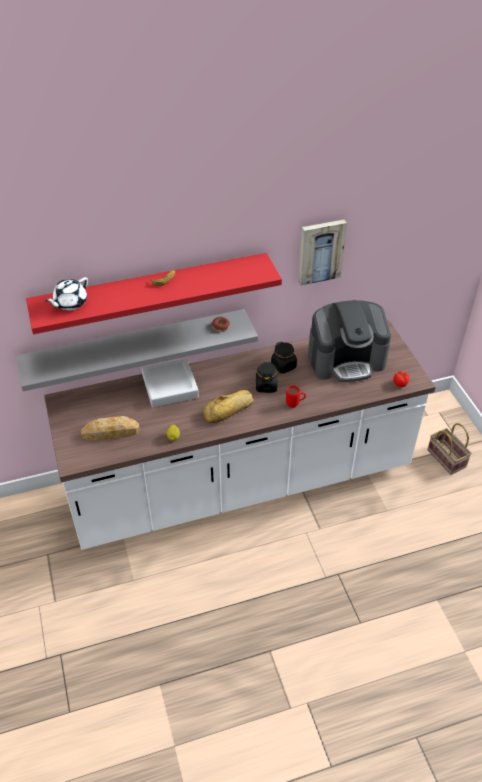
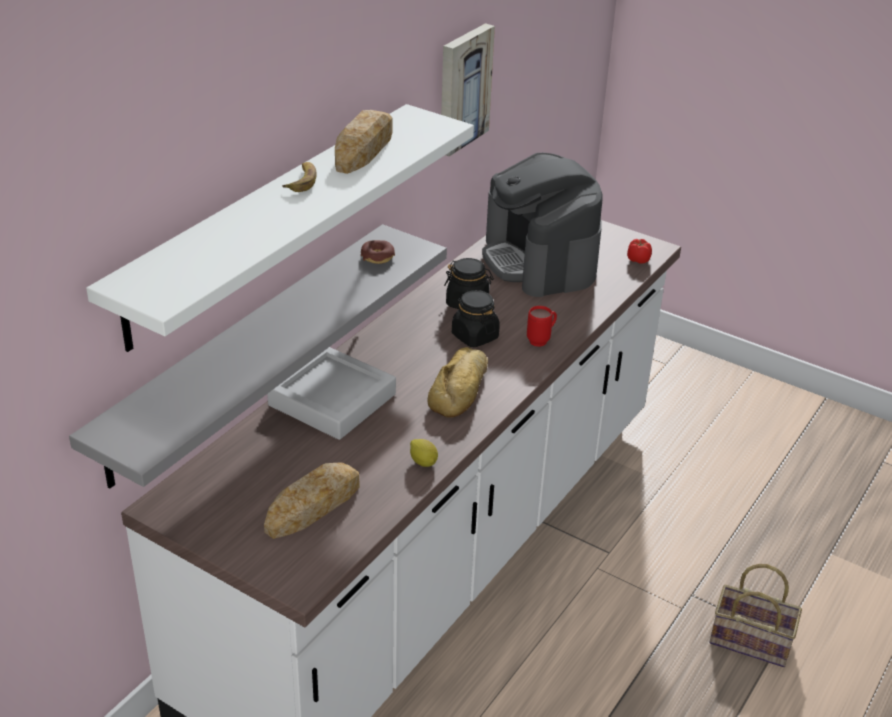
camera: 40 degrees left, 10 degrees down
(70, 303) = (185, 264): white teapot -> none
(152, 291) = (270, 220): red shelf -> white shelf
(212, 272) = (363, 149): none -> bread
(346, 359) = (539, 261): coffee machine -> coffee machine turned 120 degrees clockwise
(447, 459) = (667, 386): basket -> basket (752, 641)

